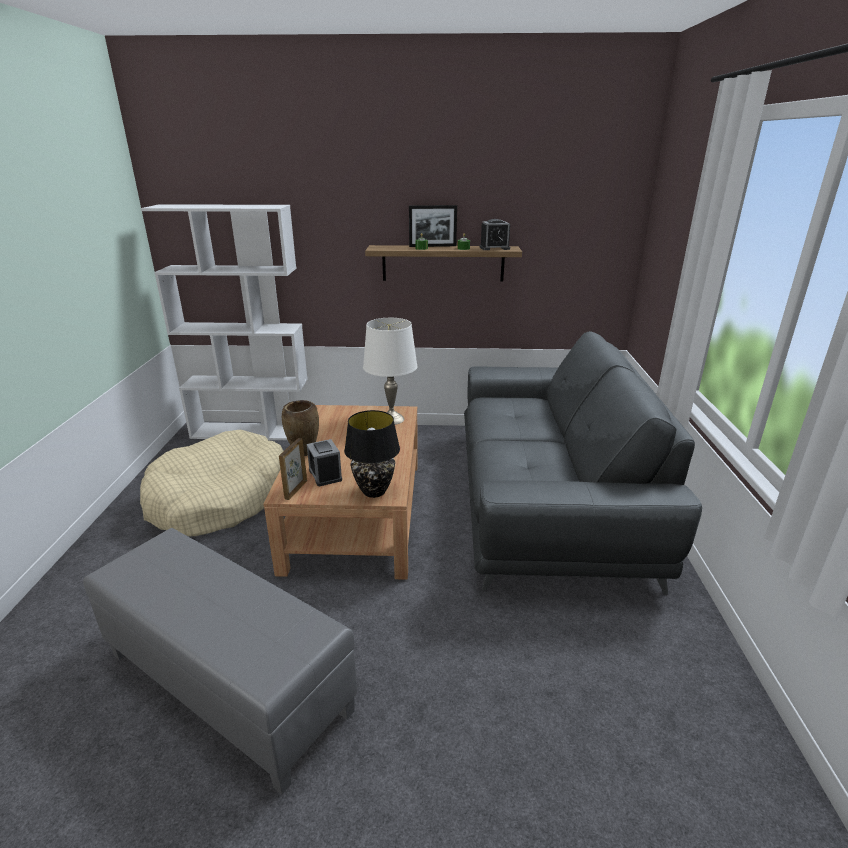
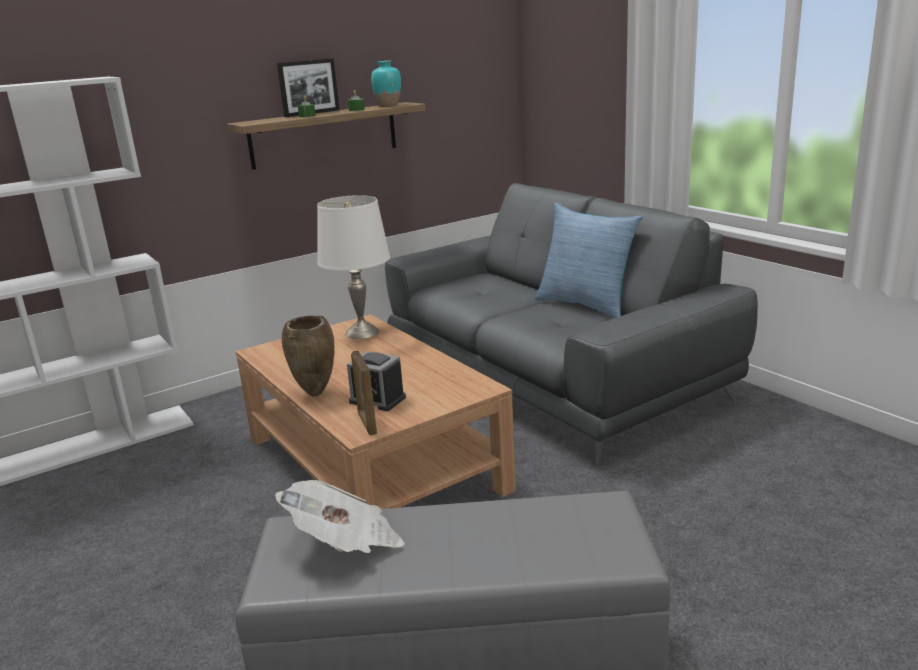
camera: 35 degrees left, 5 degrees down
(171, 566) = (346, 543): none -> newspaper
(219, 498) = (159, 527): beige dog bed -> none
(373, 491) = (457, 391): black table lamp -> none
(494, 248) = (388, 105): alarm clock -> turquoise vase
(567, 457) = (586, 305): none -> pillow

